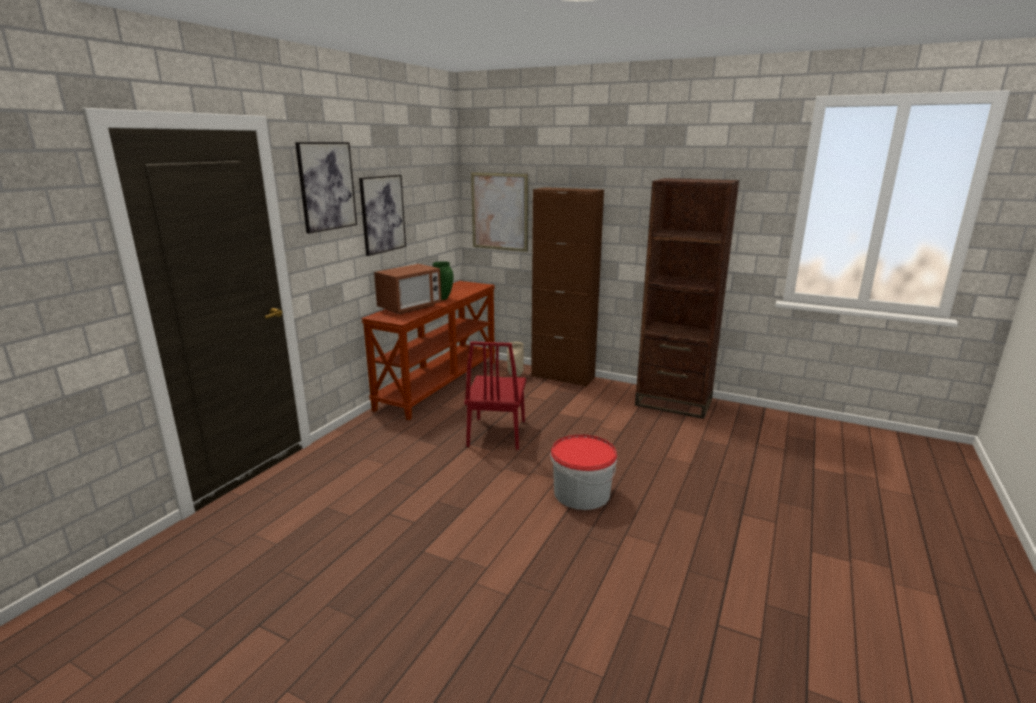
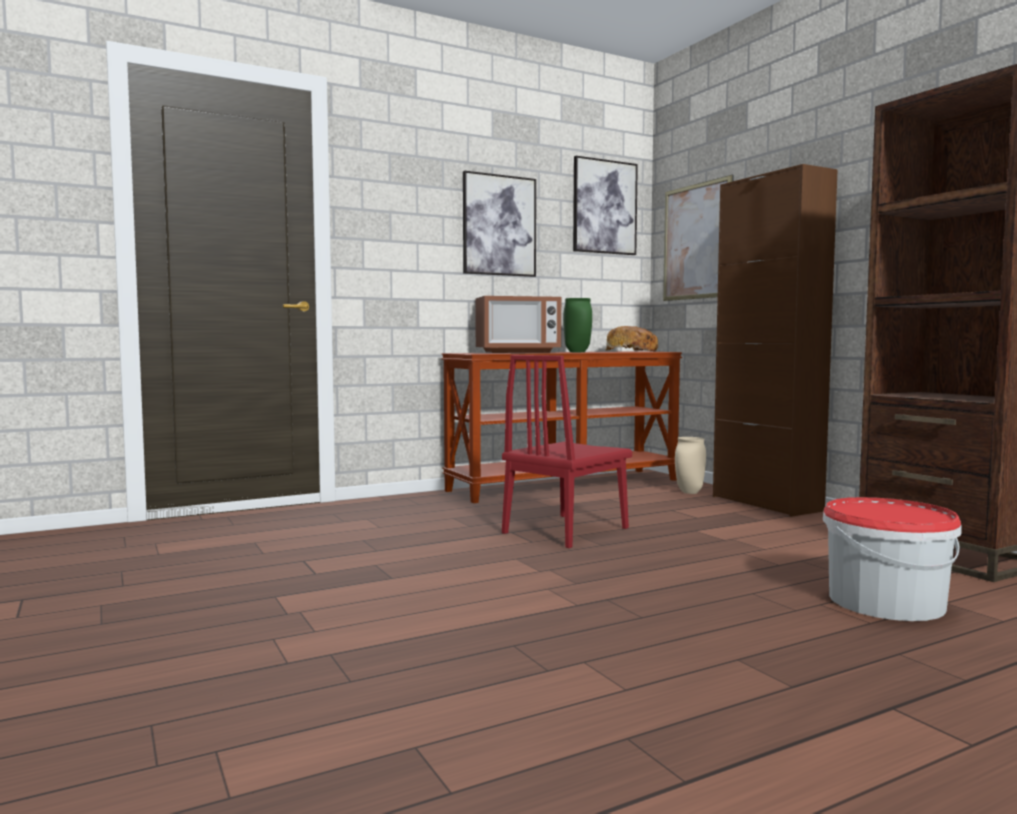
camera: 35 degrees right, 15 degrees down
(326, 186) = (407, 172): picture -> picture (604, 207)
(465, 288) = (631, 351): none -> bread
(581, 493) = (589, 604): bucket -> bucket (885, 601)

